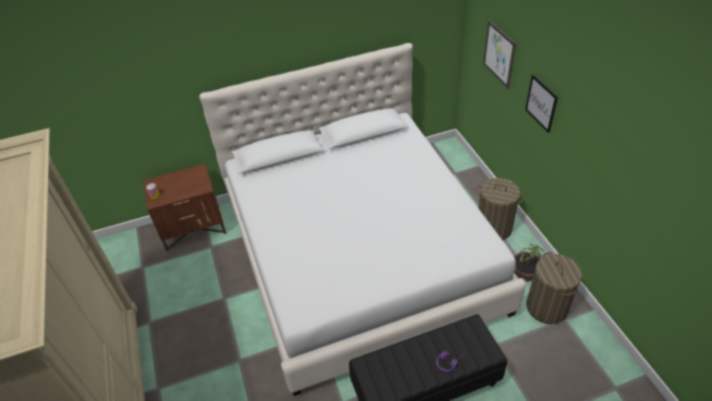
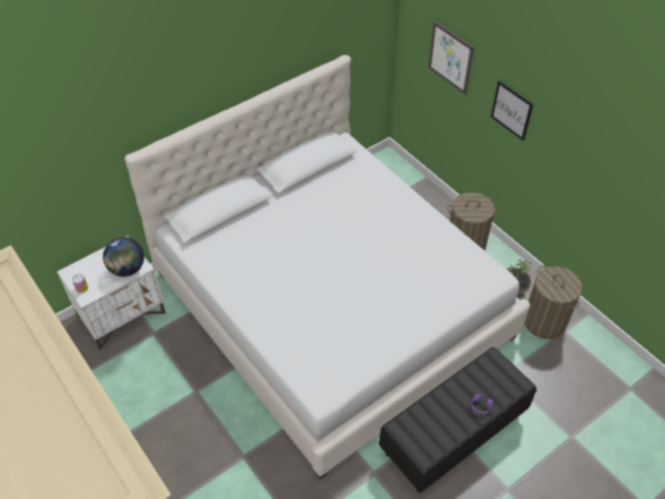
camera: 20 degrees left, 5 degrees up
(193, 188) = (127, 269): none -> globe
(194, 228) = (122, 315): brown nightstand -> white nightstand

